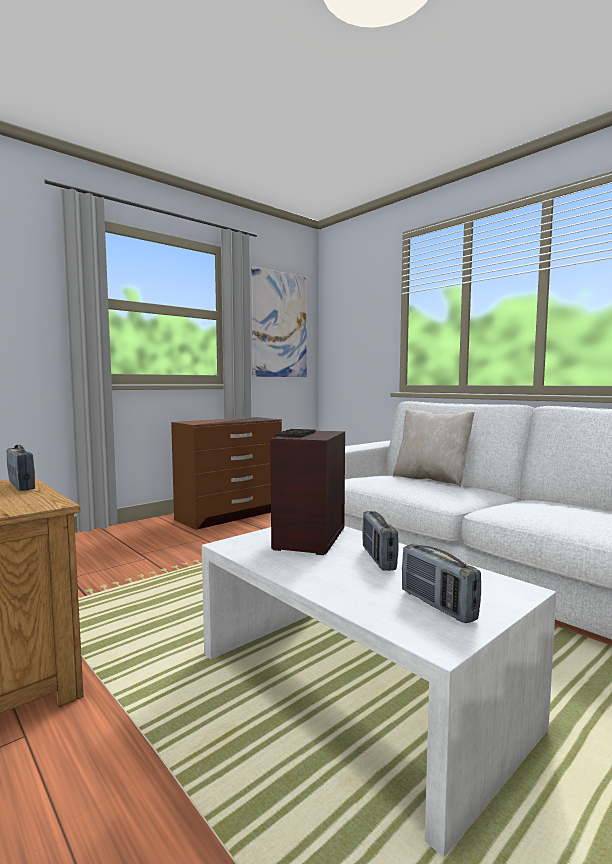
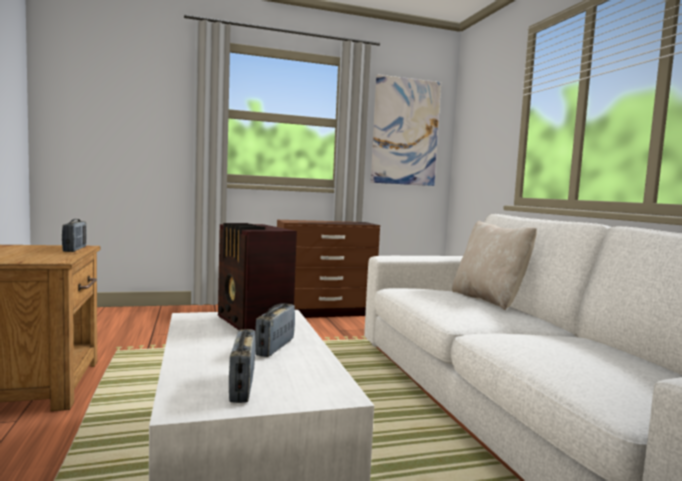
camera: 25 degrees right, 0 degrees up
(307, 539) = (253, 324): radio -> radio turned 75 degrees counterclockwise

